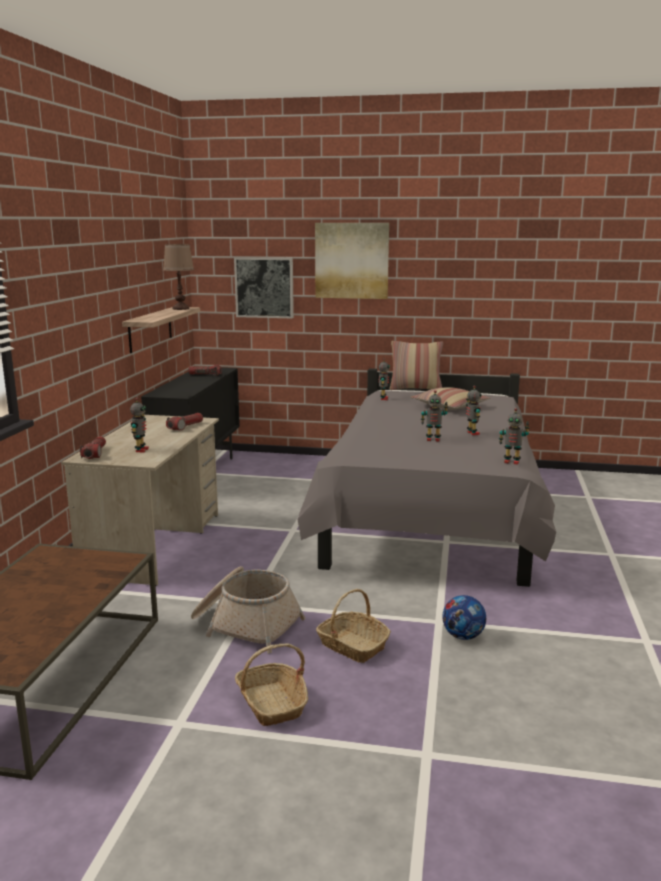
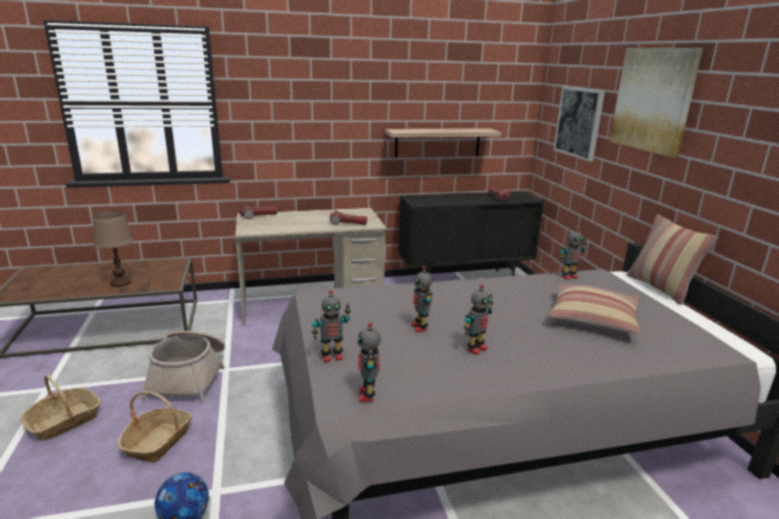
camera: 65 degrees right, 5 degrees up
(140, 450) = (275, 224): toy robot -> toy robot (332, 356)
(180, 309) = (478, 130): brown table lamp -> brown table lamp (120, 283)

